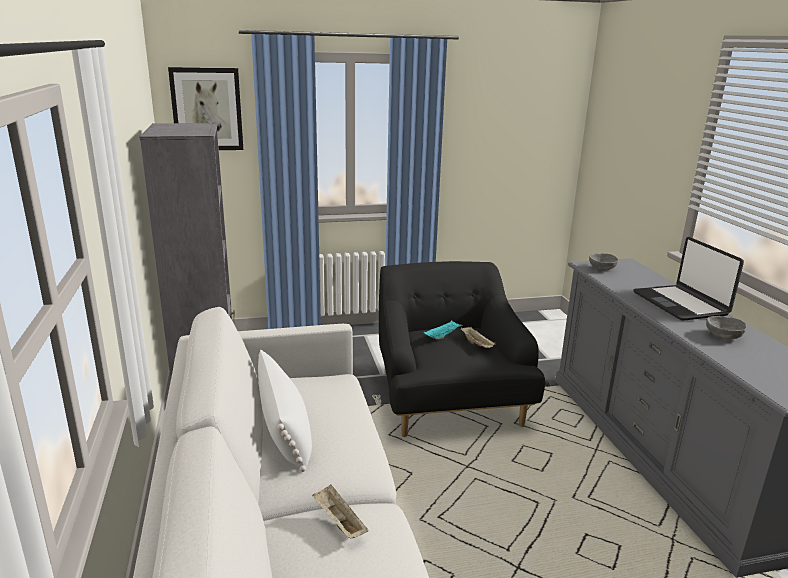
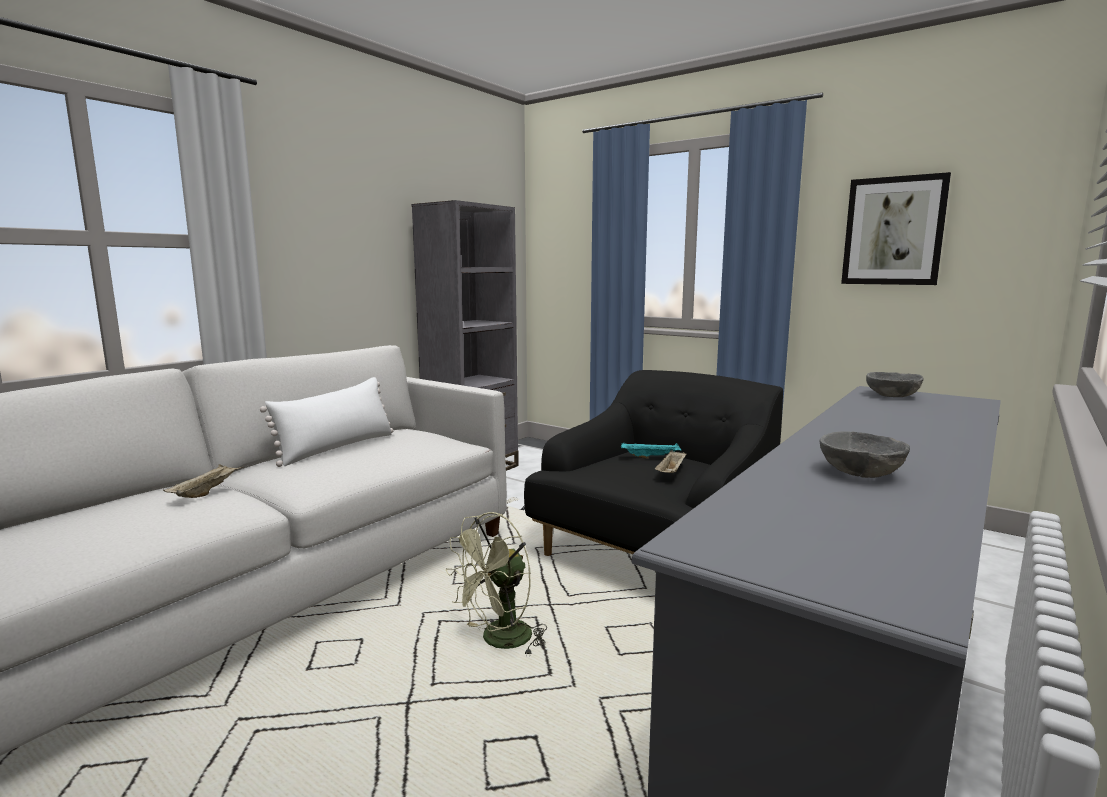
camera: 50 degrees right, 10 degrees down
(207, 109) = (562, 212): picture -> picture (893, 231)
(486, 504) = (499, 641): none -> green fan
(680, 304) = (912, 438): laptop -> none

